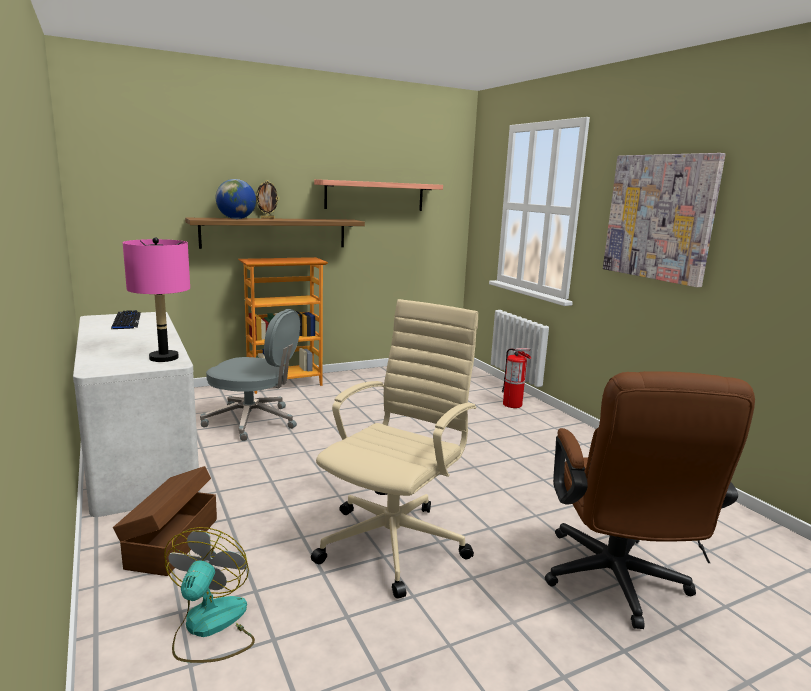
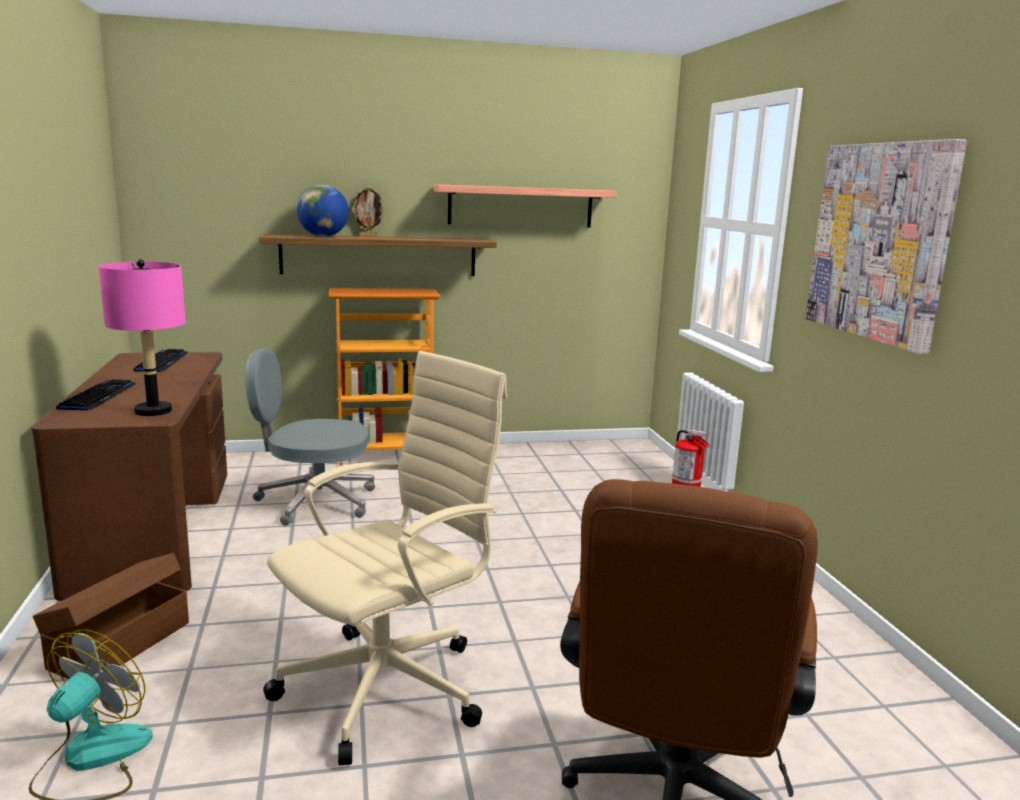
camera: 15 degrees right, 0 degrees up
(105, 350) = (98, 396): none -> keyboard
(138, 453) = (155, 527): white desk -> brown desk
(253, 421) = (314, 501): grey office chair -> grey office chair turned 150 degrees clockwise

